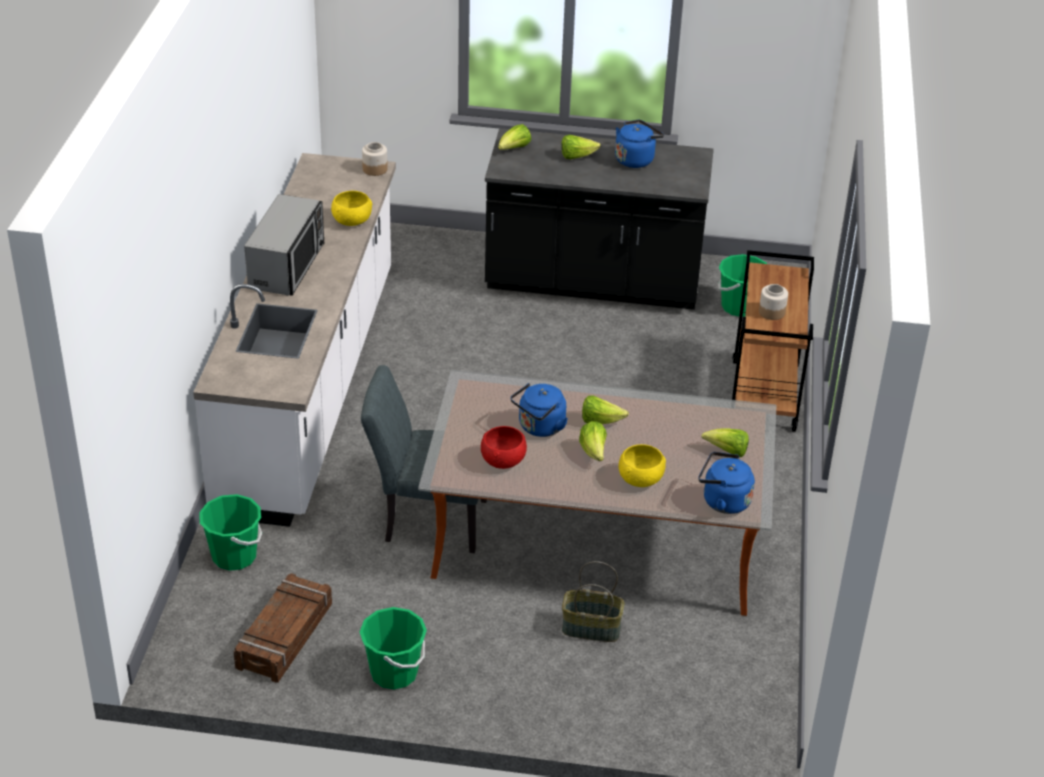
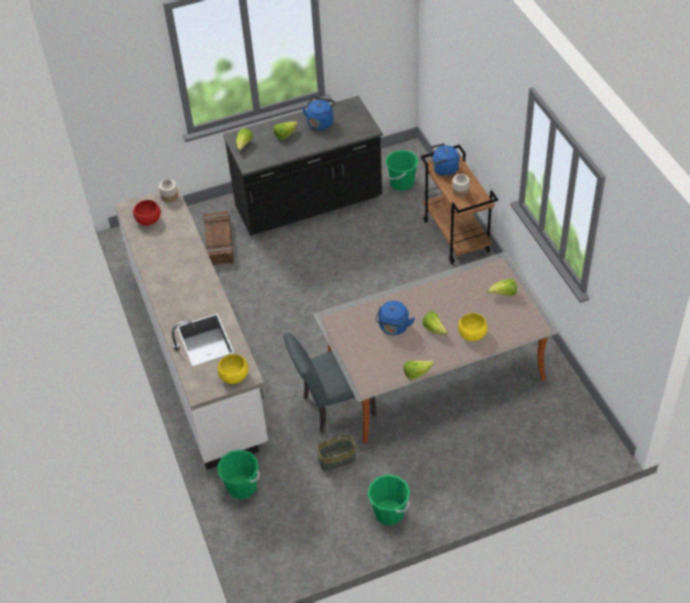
camera: 25 degrees left, 10 degrees up
(285, 636) = (312, 522): crate -> crate (219, 243)
(287, 266) = (173, 291): microwave -> none
(352, 220) = (186, 240): yellow bowl -> yellow bowl (234, 376)
(503, 460) = (390, 359): red bowl -> red bowl (149, 219)
(590, 629) = (472, 430): basket -> basket (336, 460)
(600, 421) = (422, 307): lettuce -> lettuce (416, 373)
(723, 501) = (524, 327): blue kettle -> blue kettle (443, 170)

